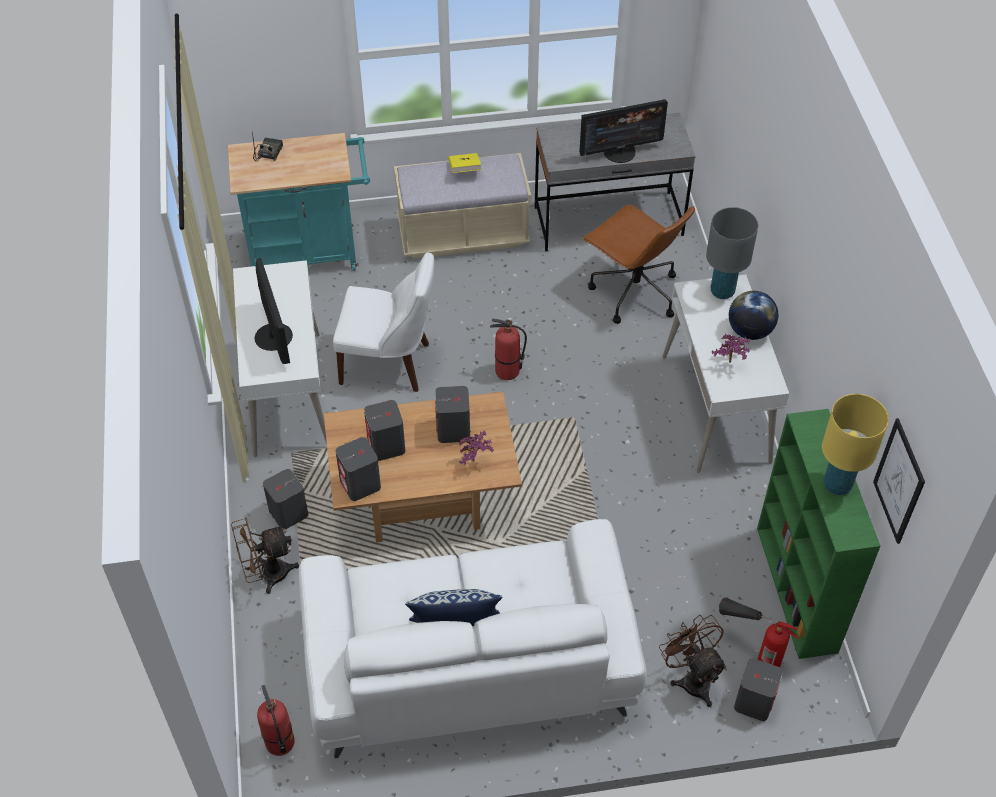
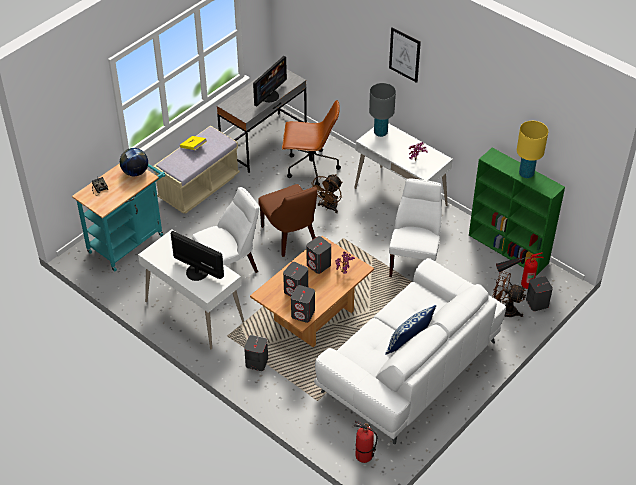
camera: 40 degrees left, 5 degrees down
(267, 575) = (277, 394): brown fan -> brown fan (328, 207)
(507, 371) = (290, 237): fire extinguisher -> brown chair
(639, 513) = (414, 260): none -> white chair
(749, 331) = (410, 143): globe -> globe (135, 172)
(899, 481) = (566, 148): picture -> picture (404, 54)

